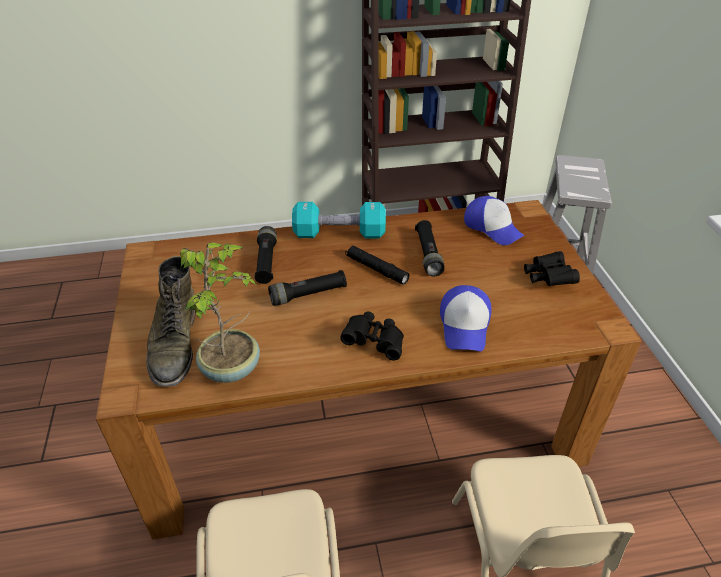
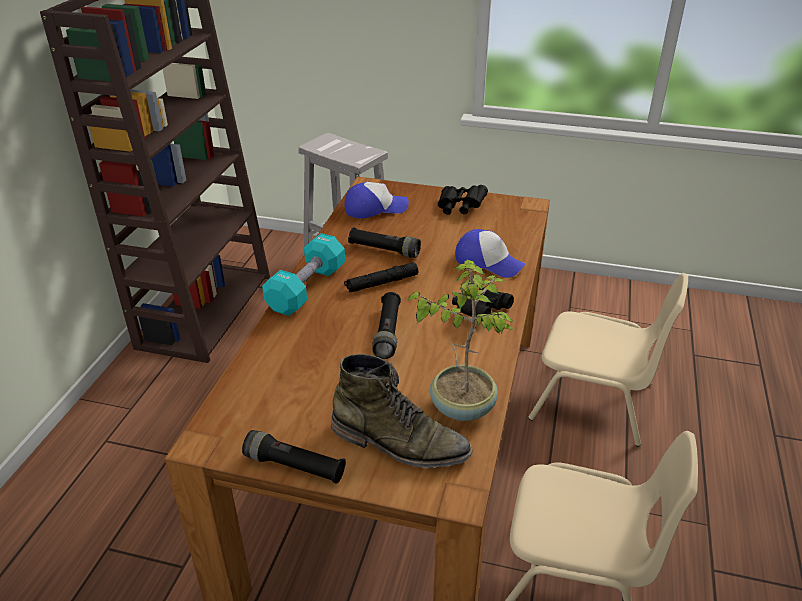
camera: 65 degrees left, 5 degrees down
(266, 262) = (311, 347): black flashlight -> black flashlight (294, 466)

